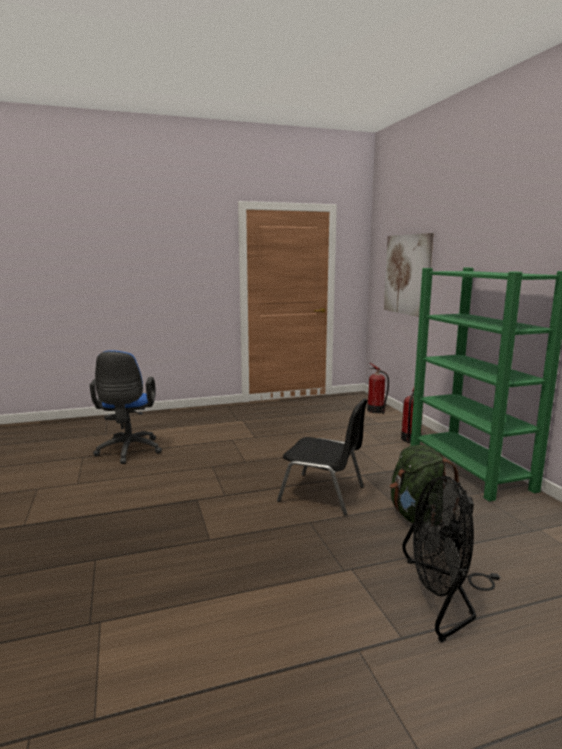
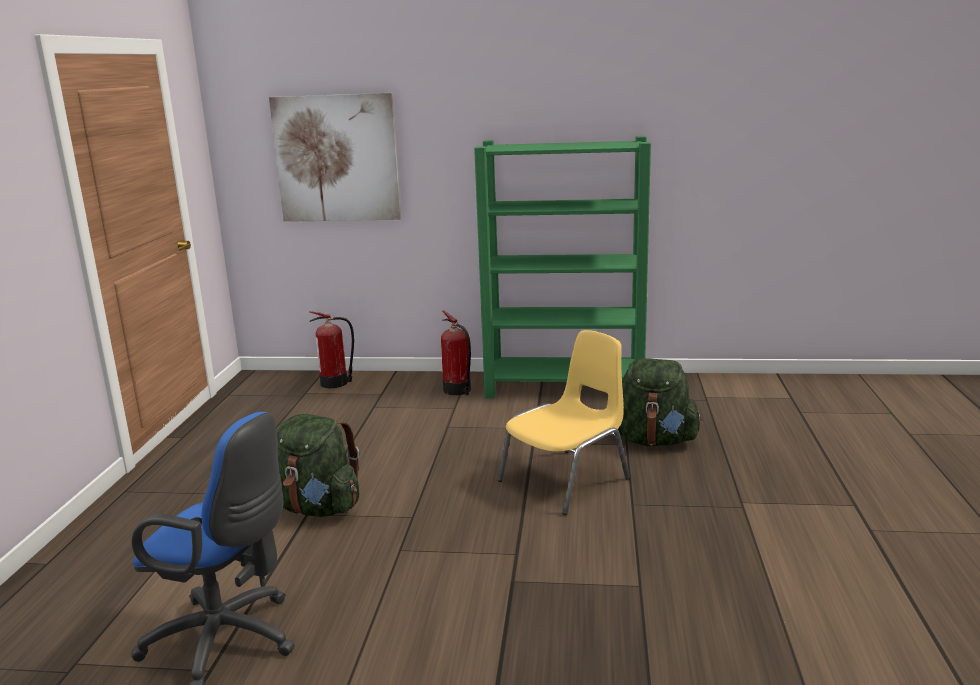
camera: 65 degrees left, 5 degrees up
(239, 440) = (317, 508): none -> green backpack
(323, 494) = (566, 480): black chair -> yellow chair
(445, 594) = (795, 467): black fan -> none

